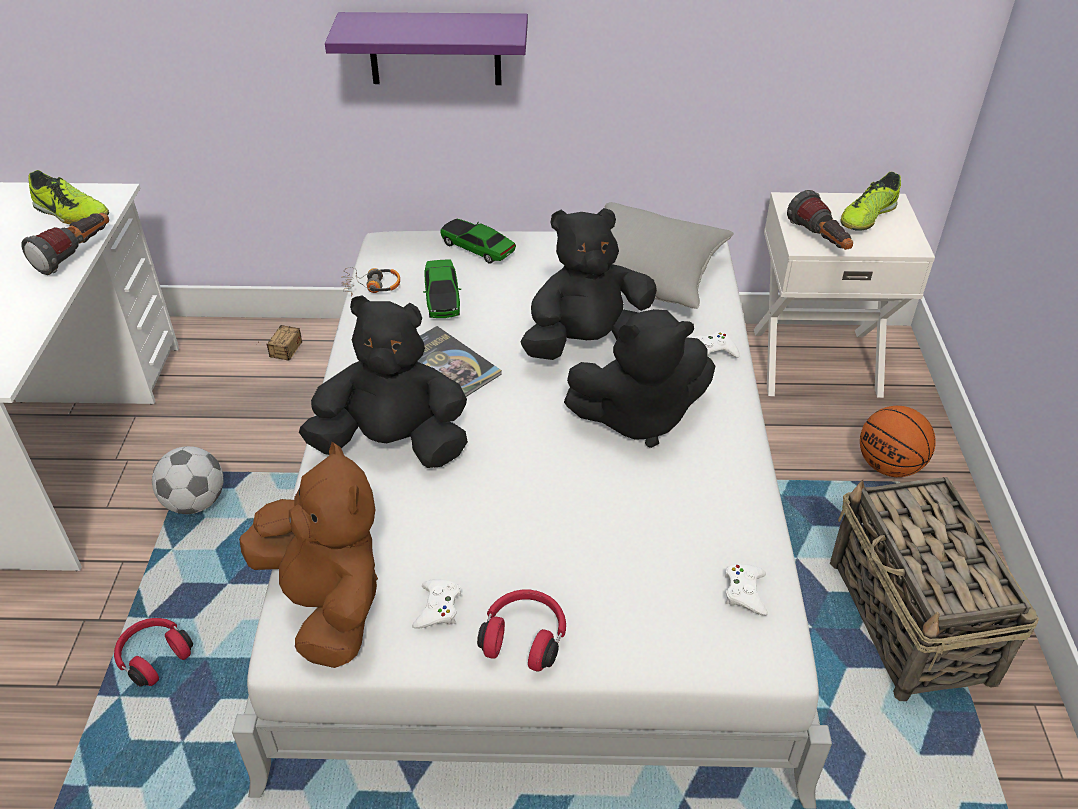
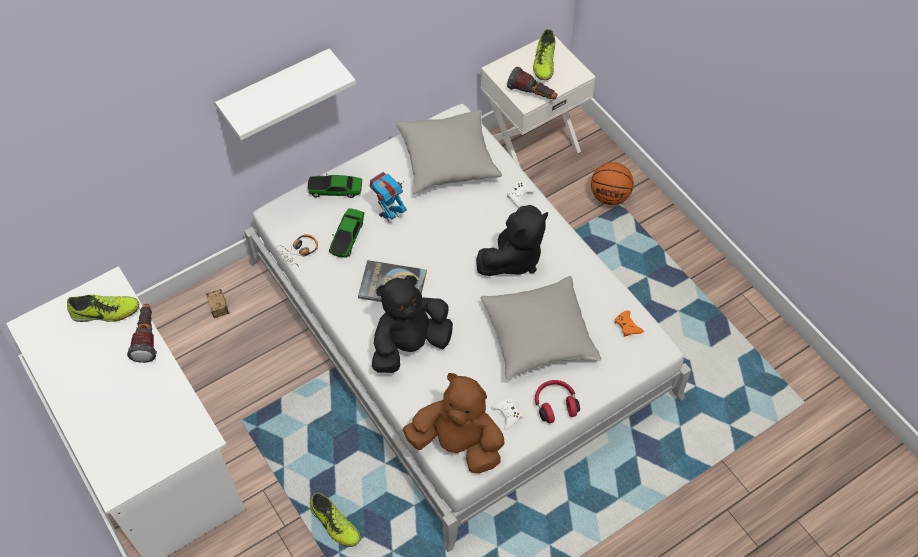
camera: 35 degrees left, 15 degrees up
(154, 657) = (335, 524): red headphones -> shoe
(196, 502) = (267, 433): football -> none
(435, 48) = (276, 91): purple shelf -> white shelf
(442, 298) = (347, 237): toy car -> toy car turned 60 degrees clockwise
(516, 297) = (389, 215): none -> toy robot
(586, 530) = (538, 336): none -> grey pillow
(588, 345) = (454, 226): black plush toy -> none
(745, 592) = (627, 326): white game controller -> orange game controller
(910, 622) = (670, 282): basket -> none

